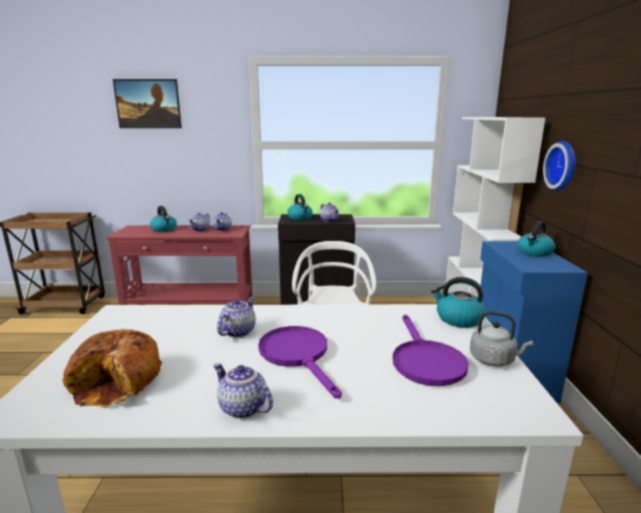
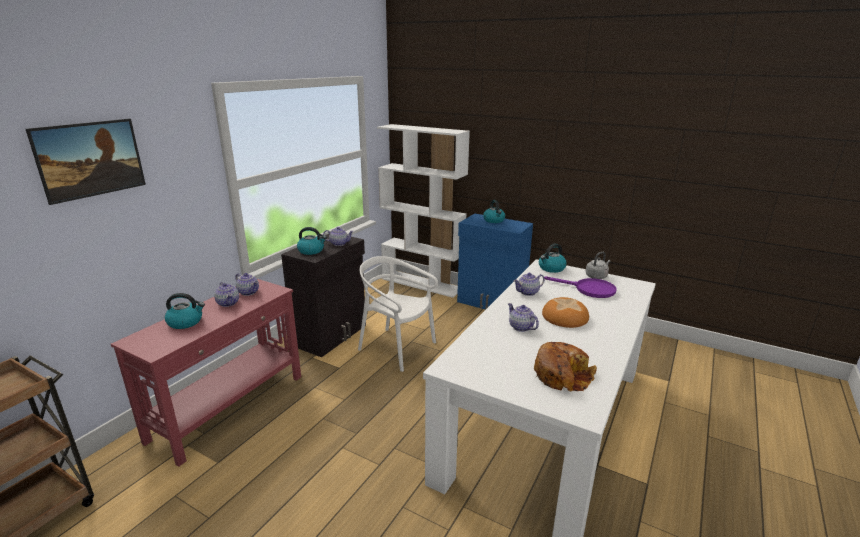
camera: 60 degrees left, 5 degrees up
(242, 408) = (610, 342): teapot -> teapot (528, 293)
(298, 355) = (564, 316): purple frying pan -> bread
(563, 166) = (492, 162): wall clock -> none

